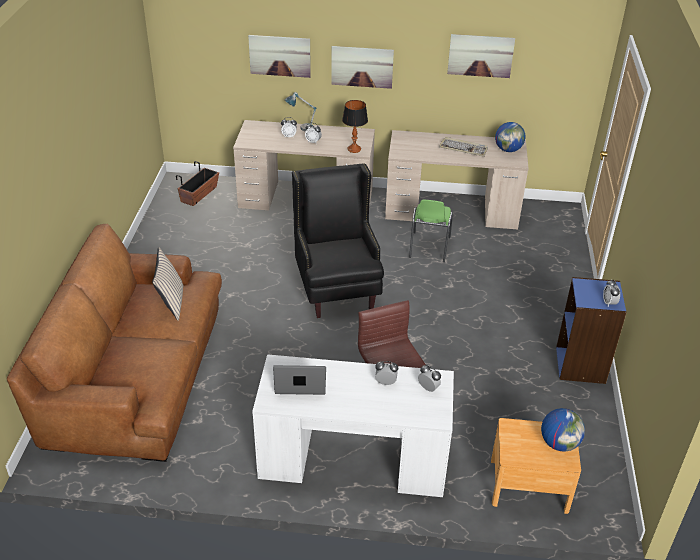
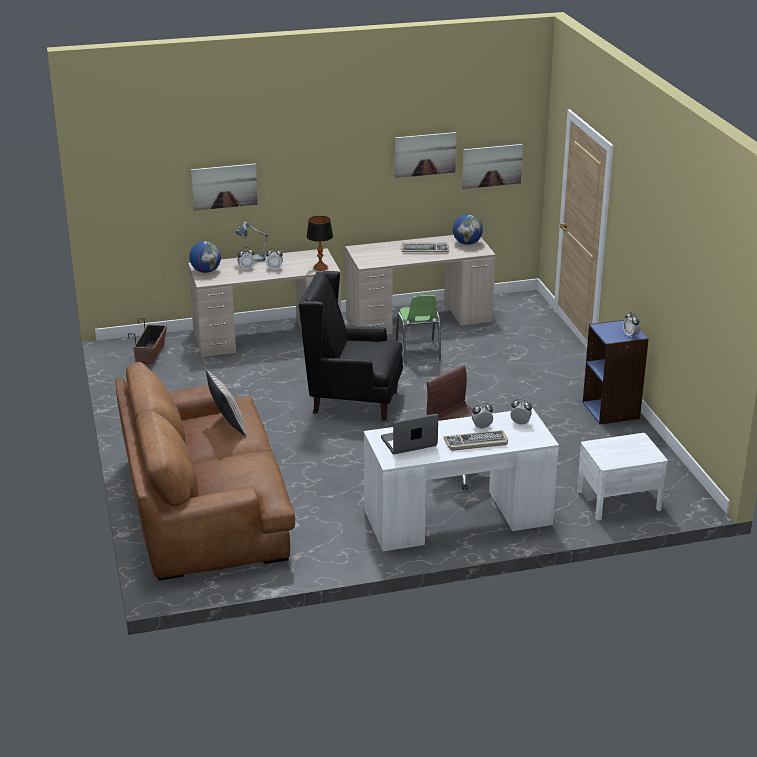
camera: 20 degrees left, 10 degrees down
(337, 290) = (353, 402): black armchair -> black armchair turned 45 degrees counterclockwise
(362, 67) = (310, 184): picture -> picture (492, 166)
(367, 402) = (475, 442): none -> keyboard
(529, 485) = (618, 500): brown nightstand -> white nightstand
(559, 443) = (639, 446): globe -> globe (206, 271)

